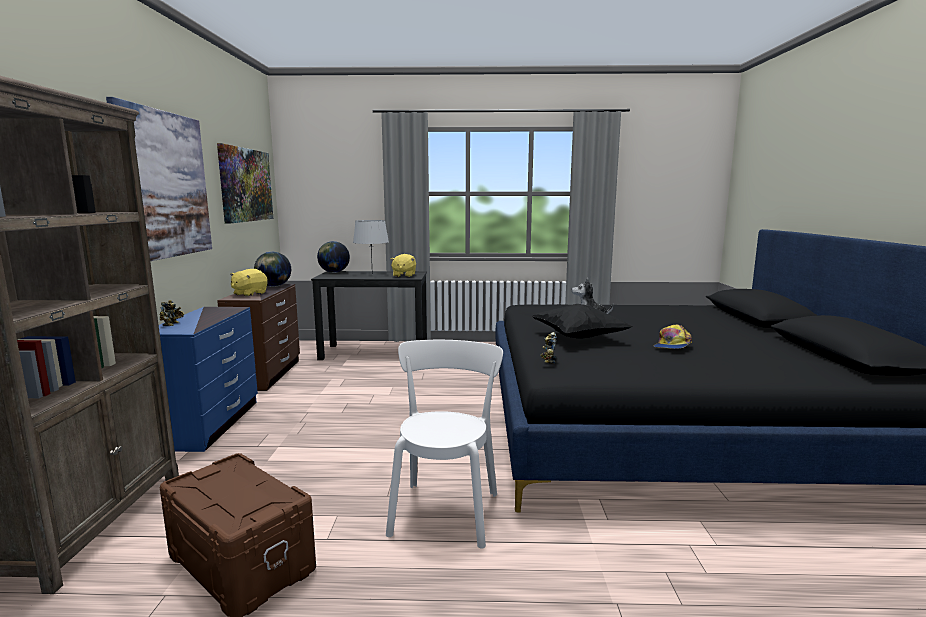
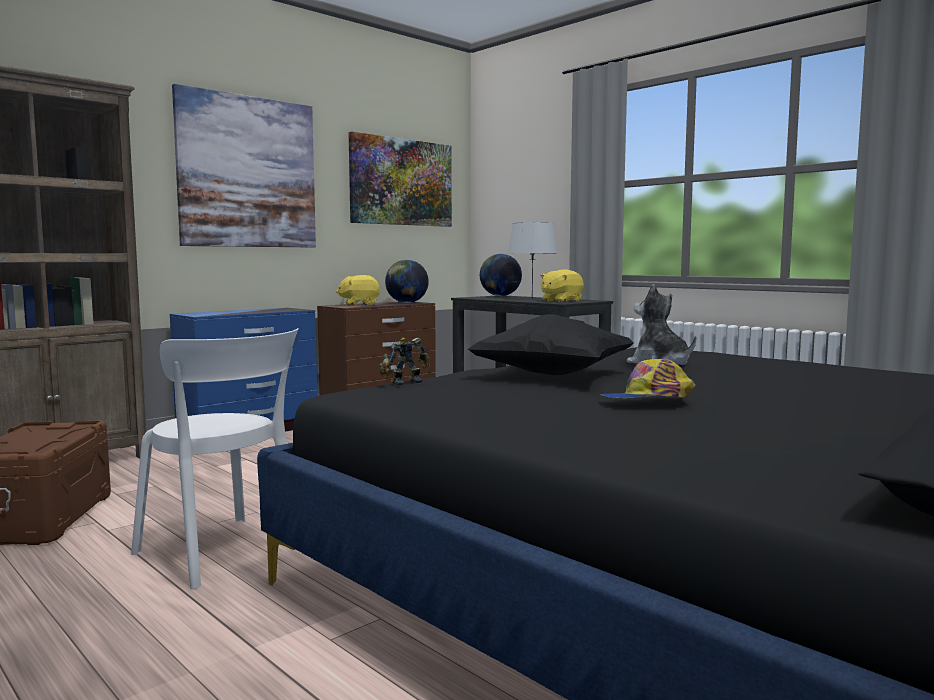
camera: 45 degrees right, 5 degrees down
(172, 324) = (213, 312): toy robot -> none
(446, 509) = (225, 552): white chair -> white chair turned 75 degrees clockwise

